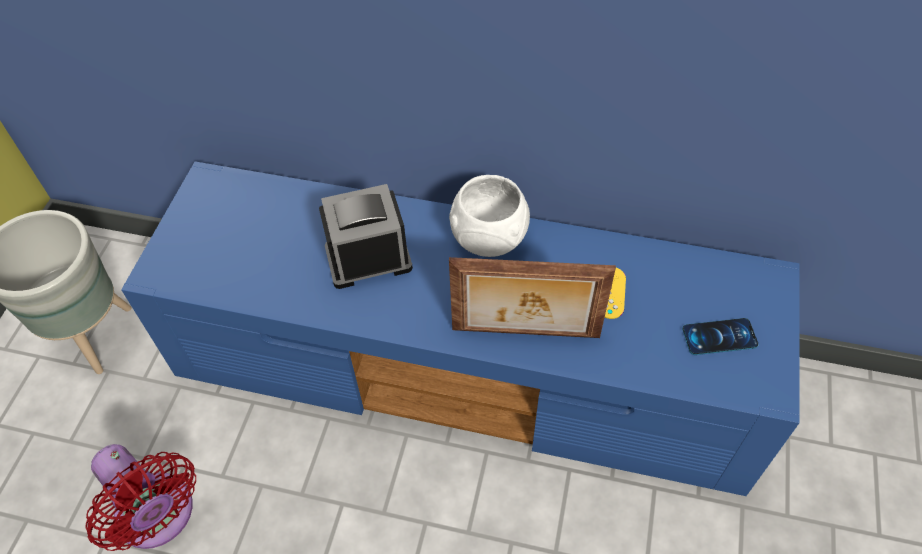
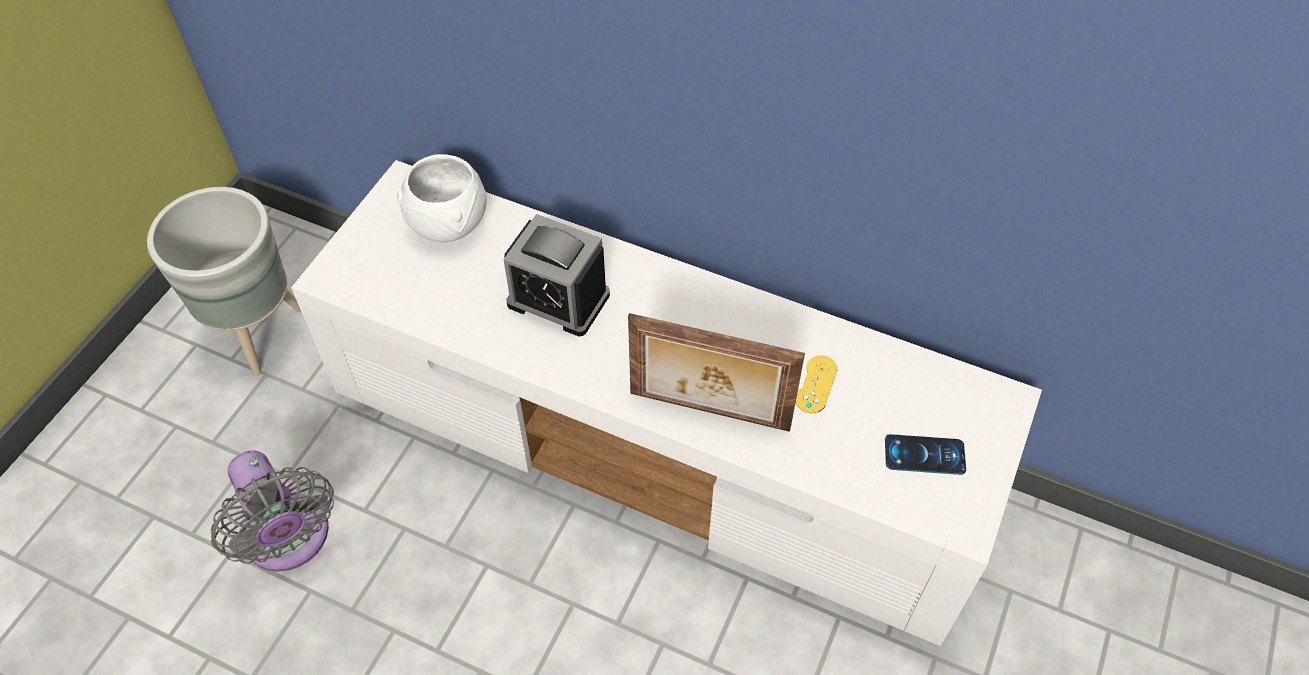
camera: 10 degrees right, 0 degrees up
(159, 517) = (290, 540): red fan -> grey fan
(368, 258) = (558, 299): alarm clock -> alarm clock turned 150 degrees counterclockwise
(467, 369) = (659, 444): blue tv stand -> white tv stand
(489, 238) = (696, 300): white bowl -> white bowl (450, 224)

